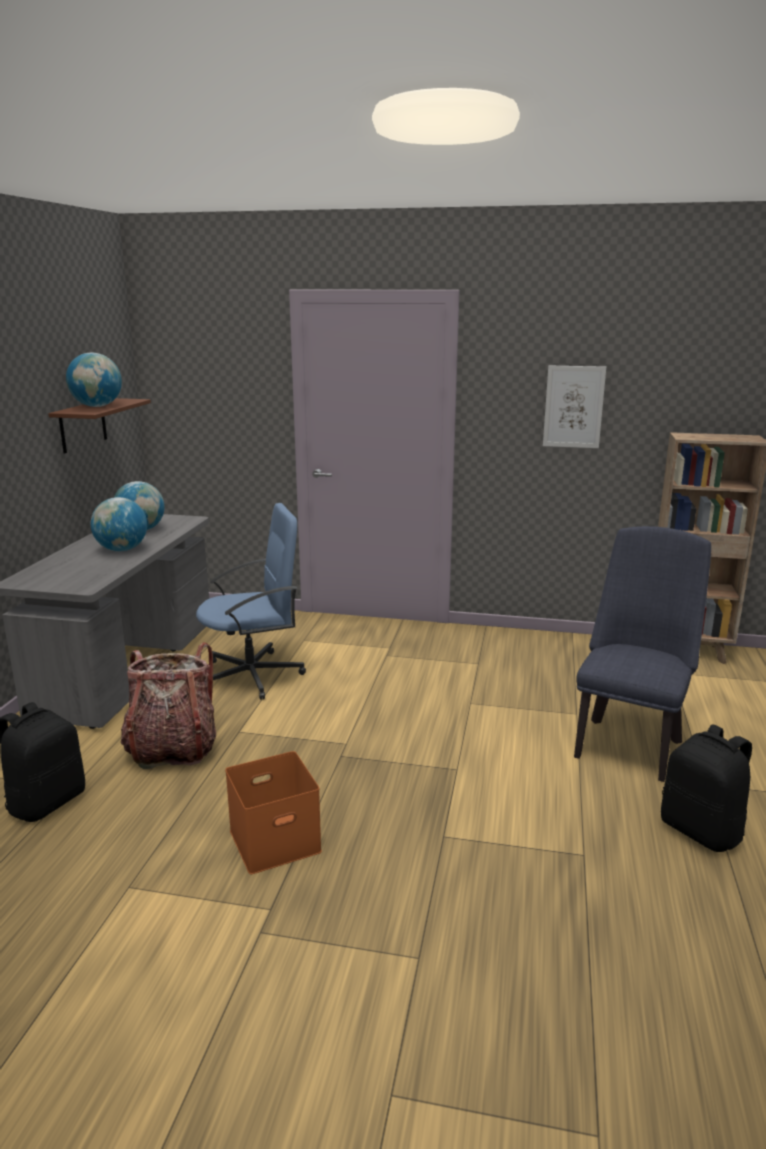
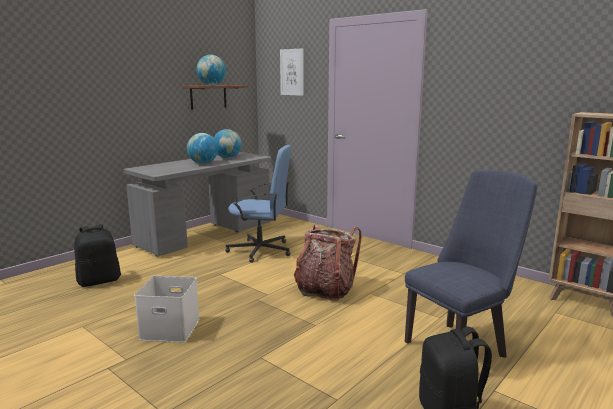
camera: 30 degrees right, 5 degrees down
(172, 749) = (179, 273): backpack -> backpack (325, 289)
(276, 839) = (171, 328): orange storage box -> white storage box
(573, 407) = (504, 92): picture -> picture (292, 72)

